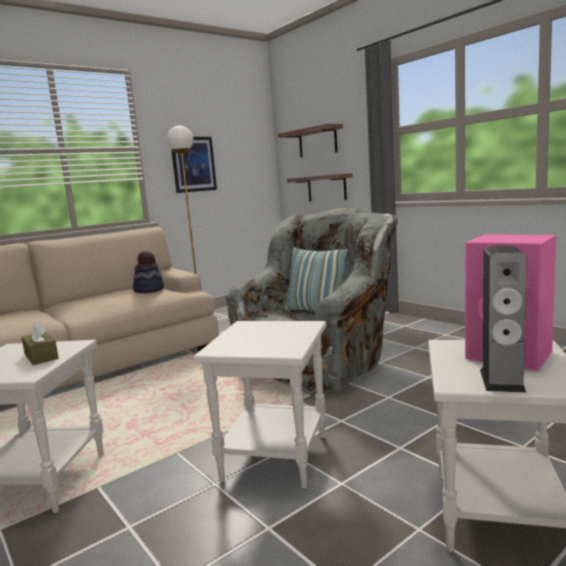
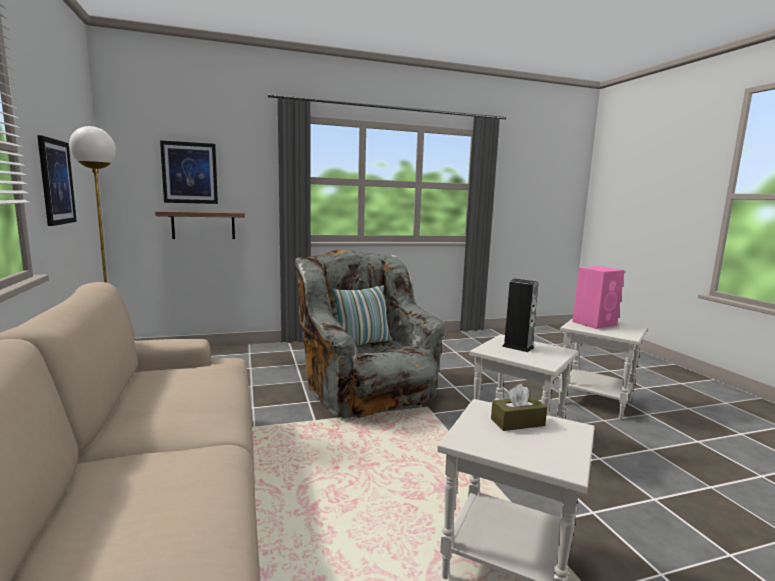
camera: 70 degrees left, 0 degrees up
(149, 290) = (185, 372): hat -> none
(317, 142) = (190, 173): shelf -> picture
(502, 380) = (627, 331): speaker -> speaker (518, 347)

